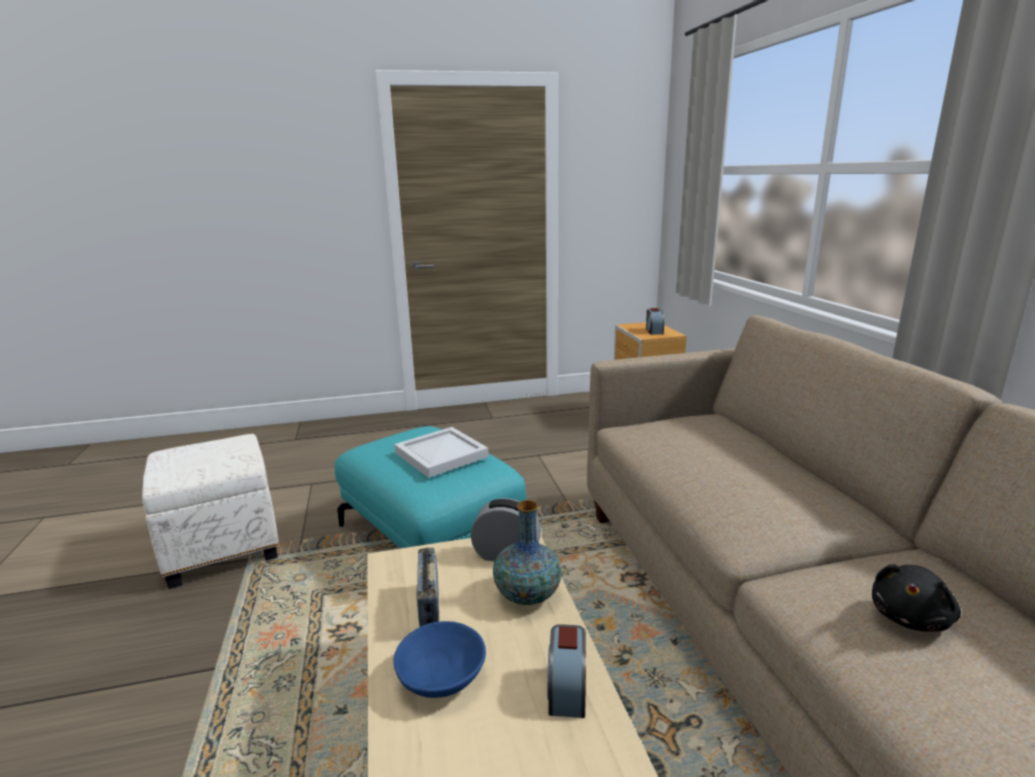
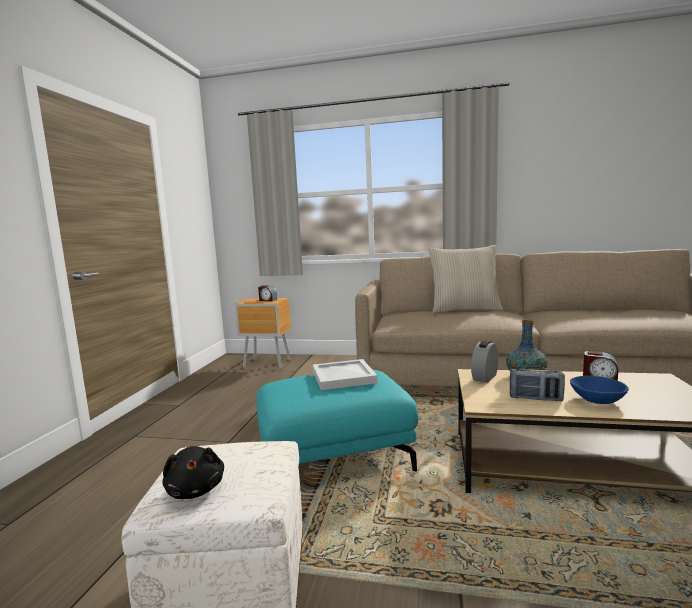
camera: 65 degrees left, 10 degrees down
(789, 465) = (464, 310): none -> beige pillow
(910, 617) = (581, 315): black plush toy -> black plush toy (196, 489)

